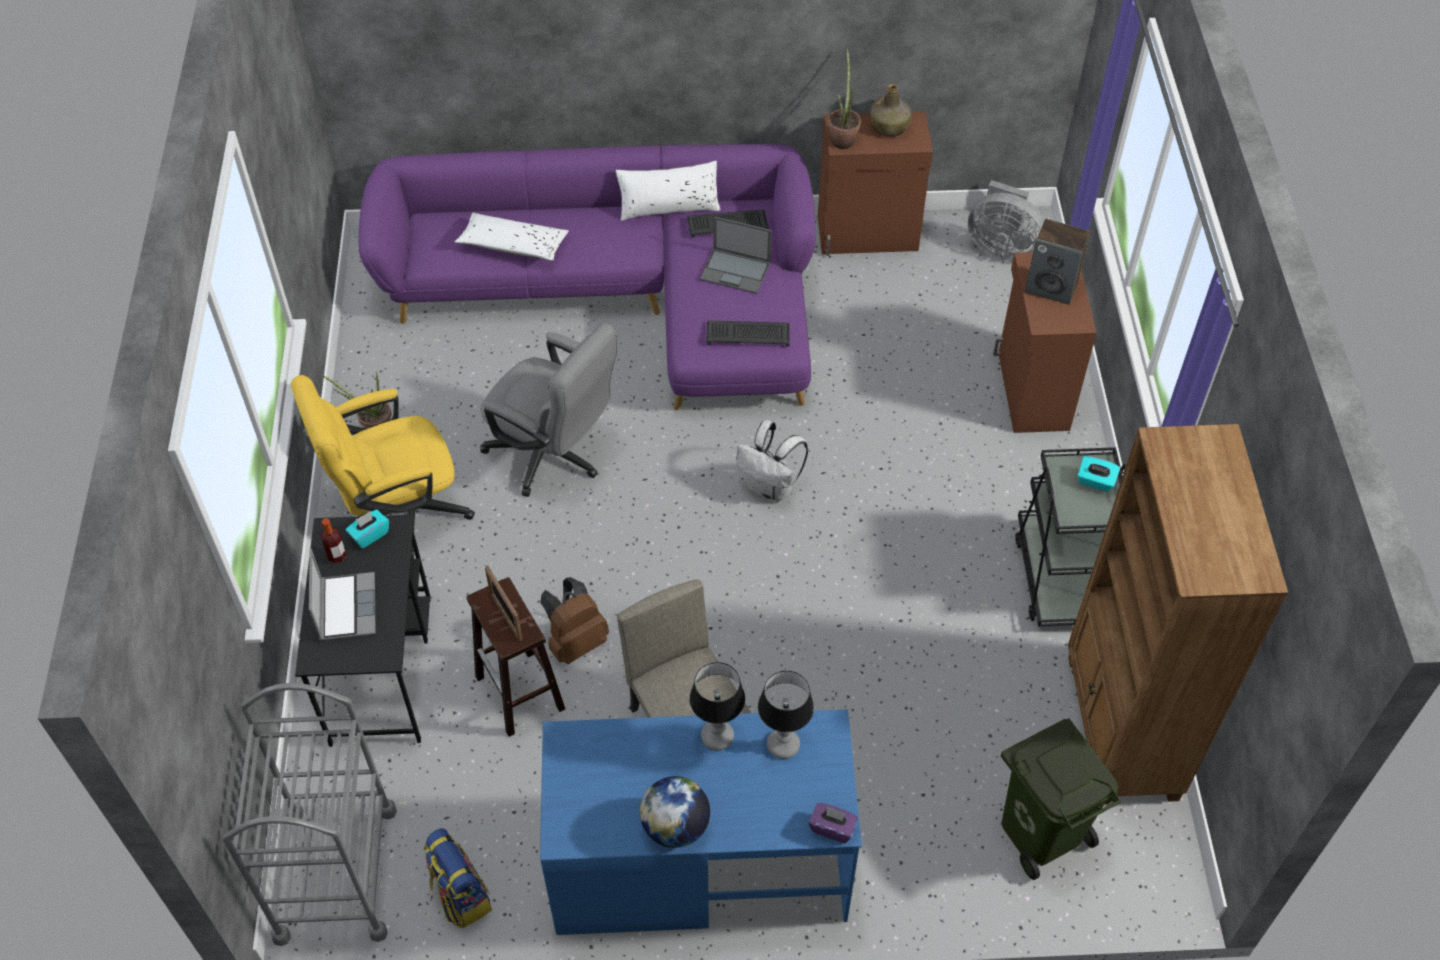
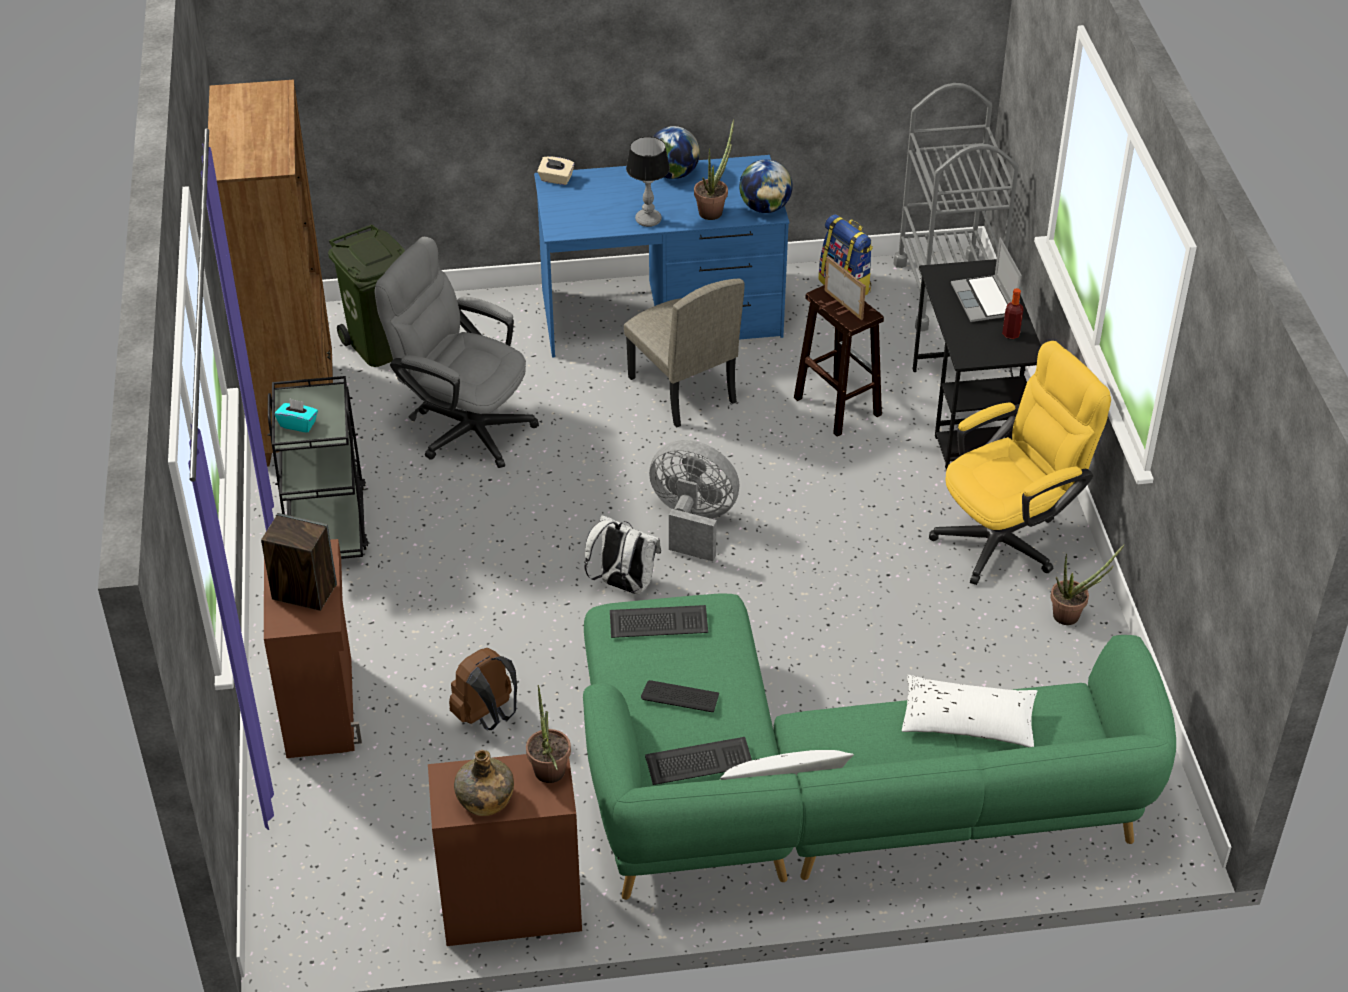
camera: 175 degrees right, 10 degrees down
(370, 535) = (988, 350): turquoise tissue box -> none
(554, 456) = (862, 601): grey office chair -> grey office chair (463, 426)
(567, 749) = (765, 208): none -> globe
(575, 642) = (797, 445): brown backpack -> brown backpack (487, 716)
(625, 295) = (826, 794): purple sofa -> green sofa
(633, 749) = (713, 210): none -> potted plant
(736, 271) = (680, 697): laptop -> keyboard
(782, 745) = (596, 218): table lamp -> none
(832, 828) = (556, 179): purple tissue box -> beige tissue box
(1002, 248) = (326, 899): grey fan -> grey fan (692, 522)

